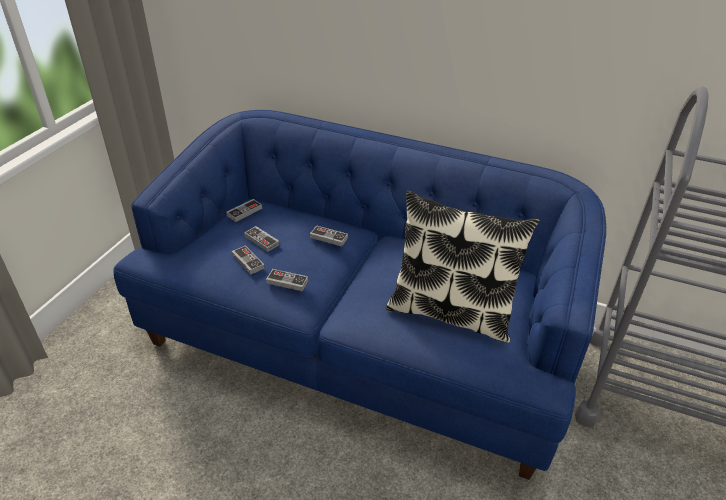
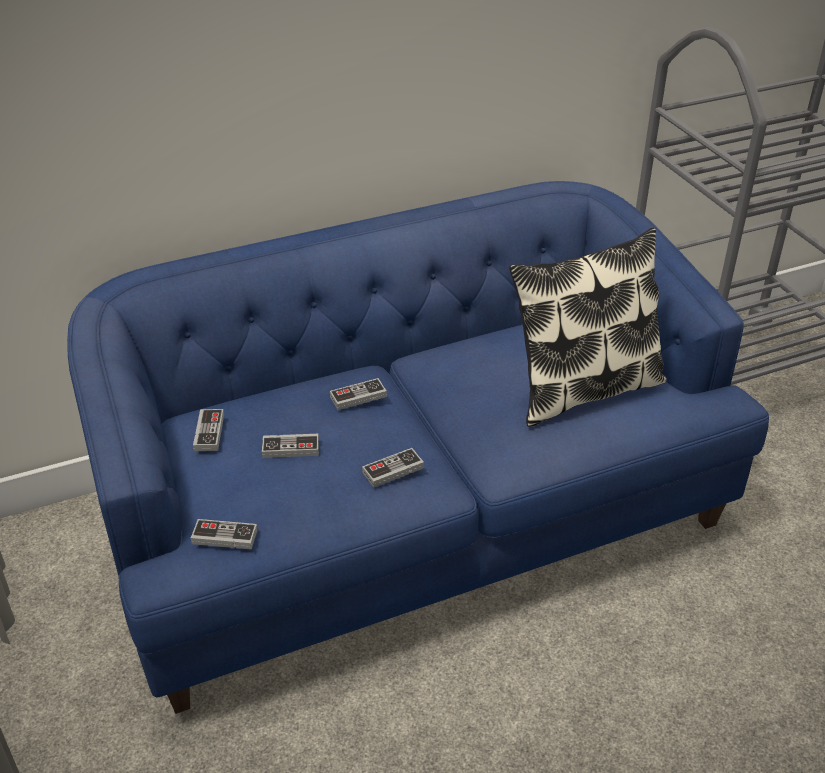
camera: 45 degrees left, 0 degrees up
(248, 261) = (315, 480): game controller -> game controller (224, 537)

